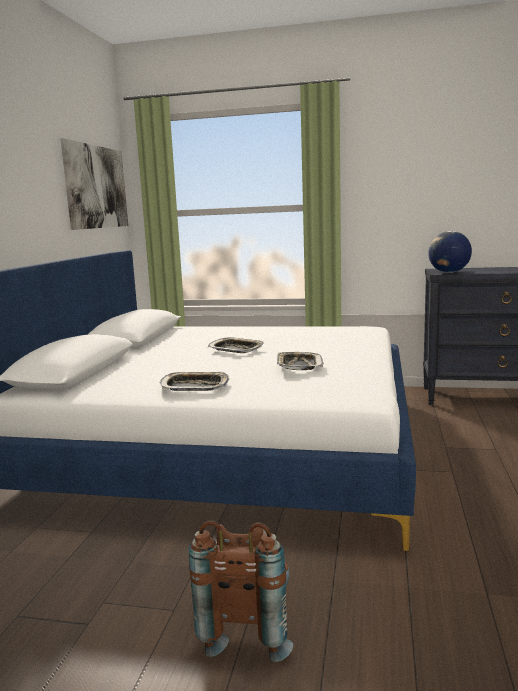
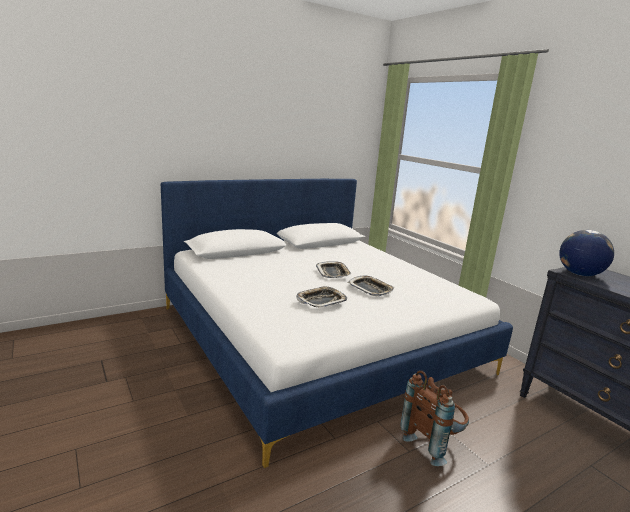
camera: 45 degrees right, 5 degrees up
(97, 187) = (338, 131): picture -> none
(195, 386) = (246, 285): tray -> tray (370, 289)
(247, 628) = (132, 432): brown backpack -> brown backpack (433, 442)

